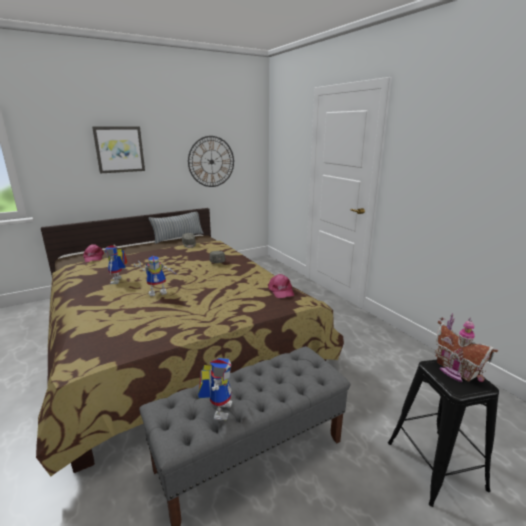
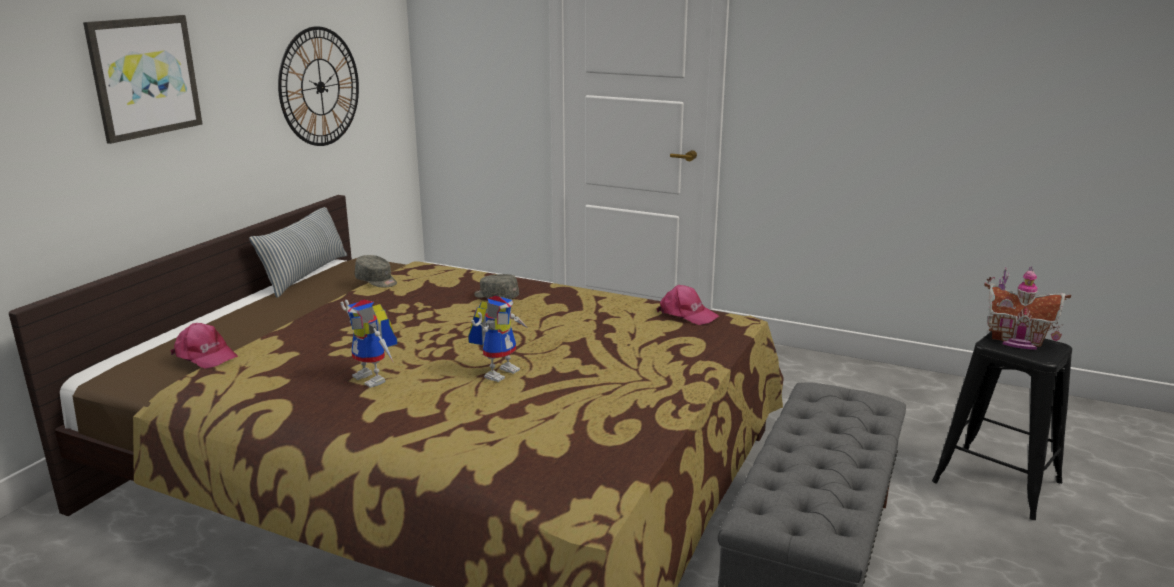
camera: 35 degrees left, 0 degrees up
(219, 408) = (827, 484): toy robot -> none

